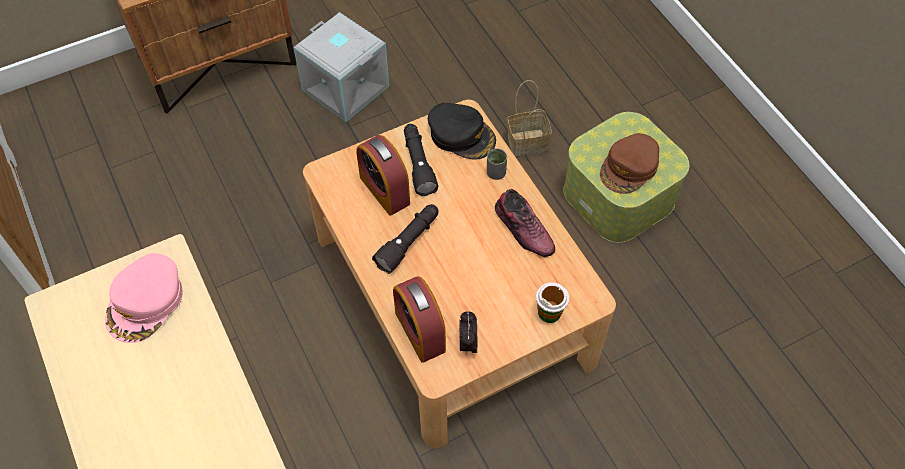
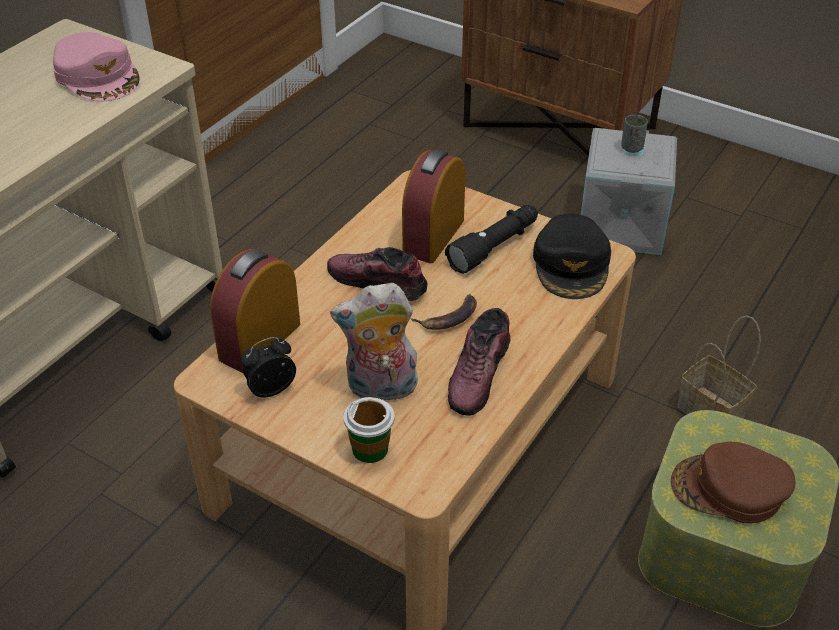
camera: 60 degrees right, 15 degrees down
(146, 302) = (98, 76): pink cap -> pink cap turned 120 degrees counterclockwise
(409, 242) = (377, 283): black flashlight -> shoe
(466, 220) = (449, 317): none -> banana
(496, 173) = (543, 315): grey cup -> grey cup (631, 148)
(504, 285) = (380, 389): none -> plush toy

